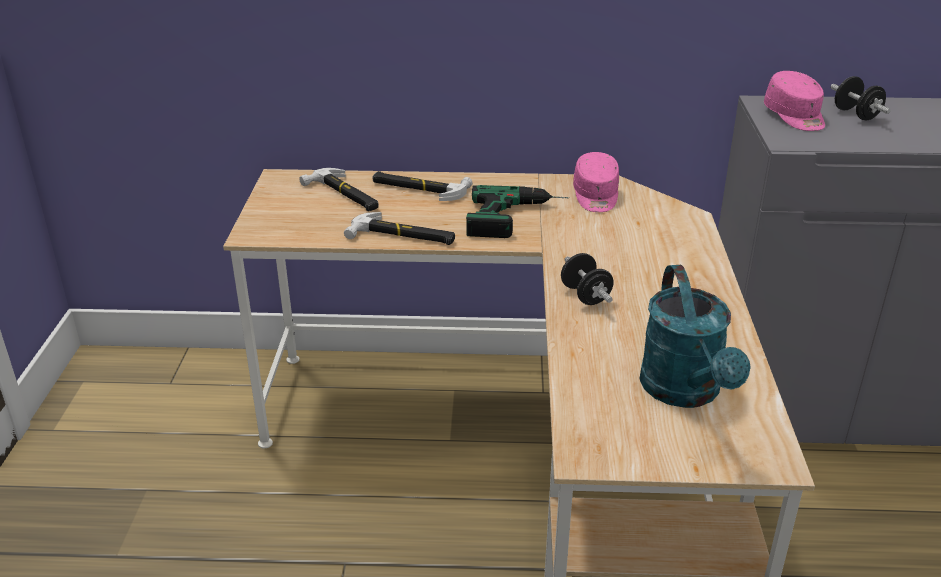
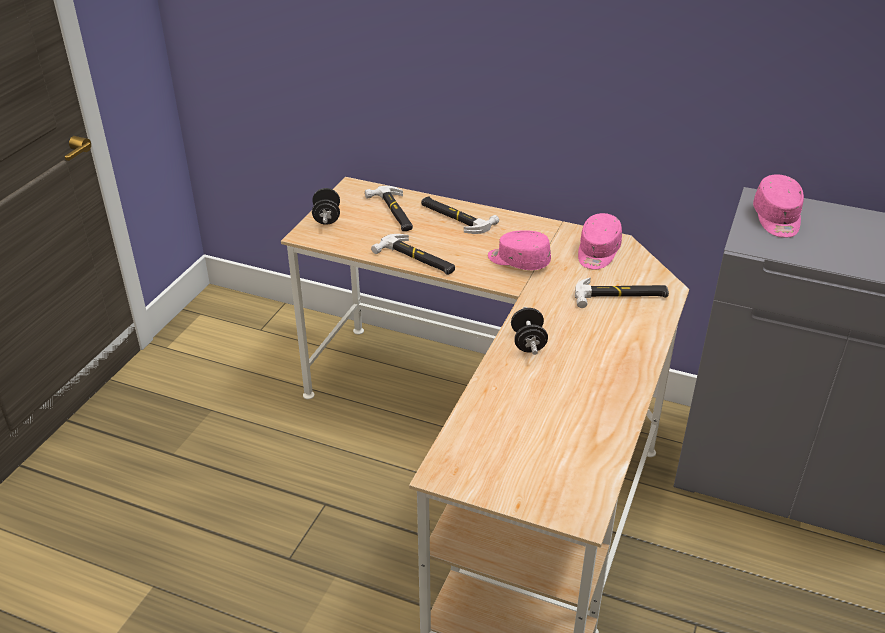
camera: 20 degrees right, 5 degrees up
(518, 218) = (518, 261): power drill -> pink cap
(649, 232) = (620, 296): none -> hammer
(685, 392) = (552, 443): turquoise watering can -> none
(856, 114) = (838, 227): black dumbbell -> black dumbbell (327, 218)

